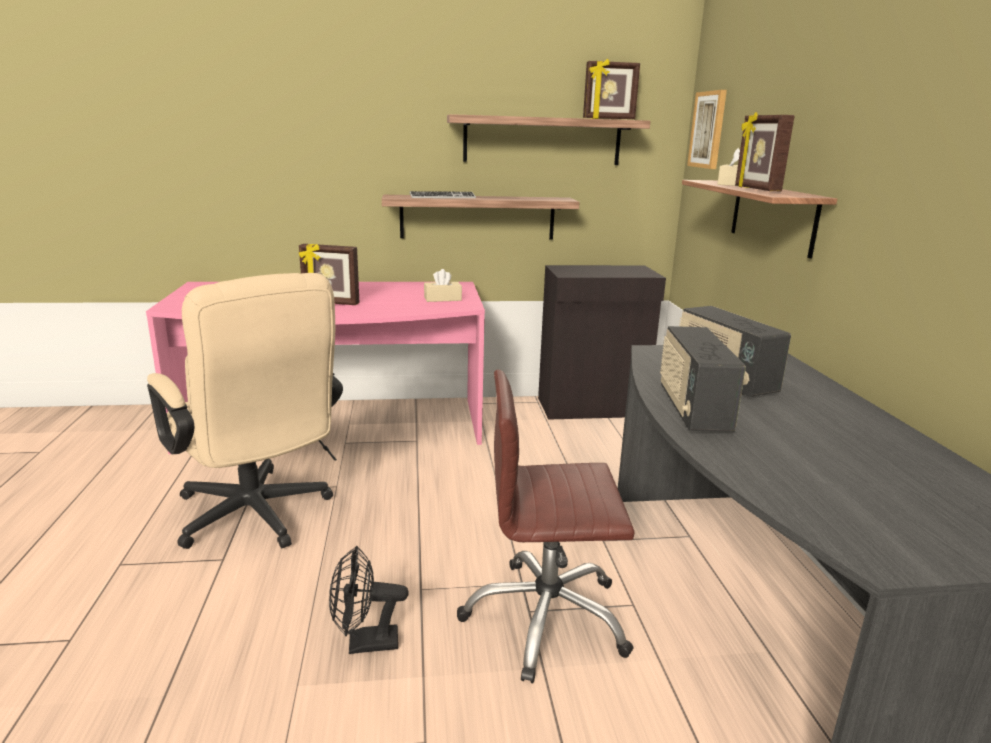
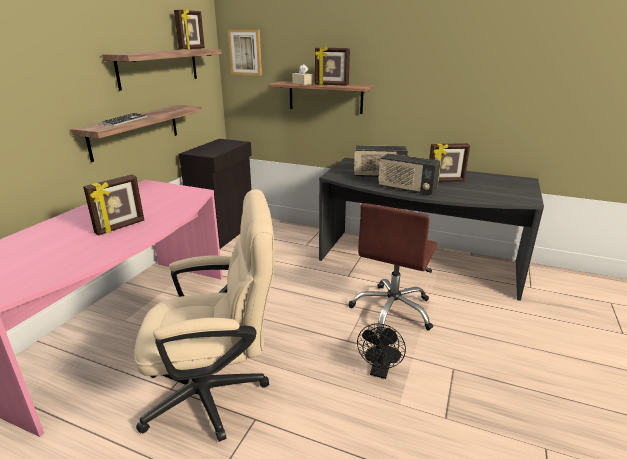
camera: 60 degrees left, 5 degrees up
(442, 299) = (172, 194): beige tissue box -> none
(819, 439) = (445, 181): none -> picture frame

